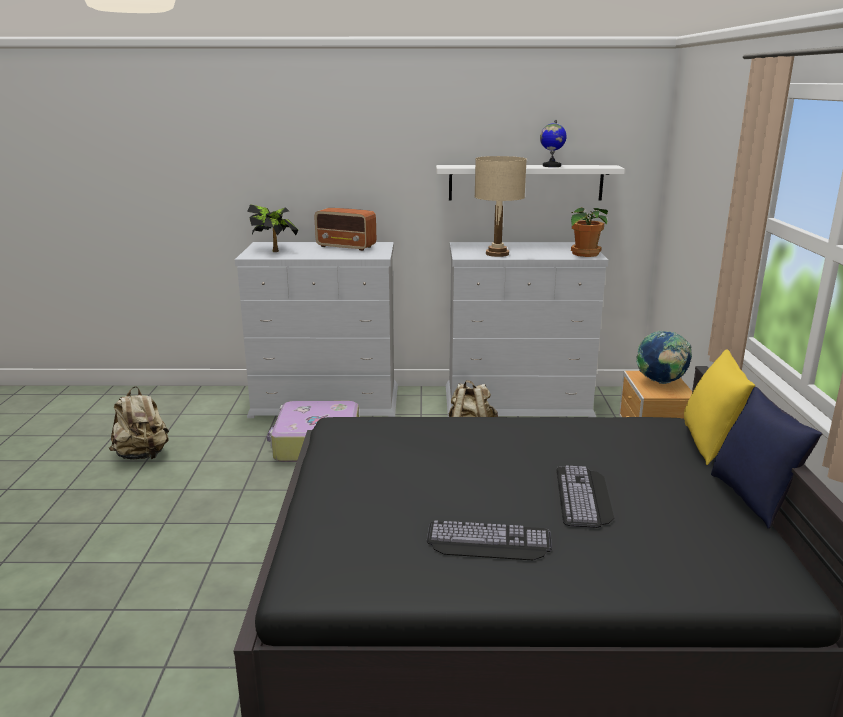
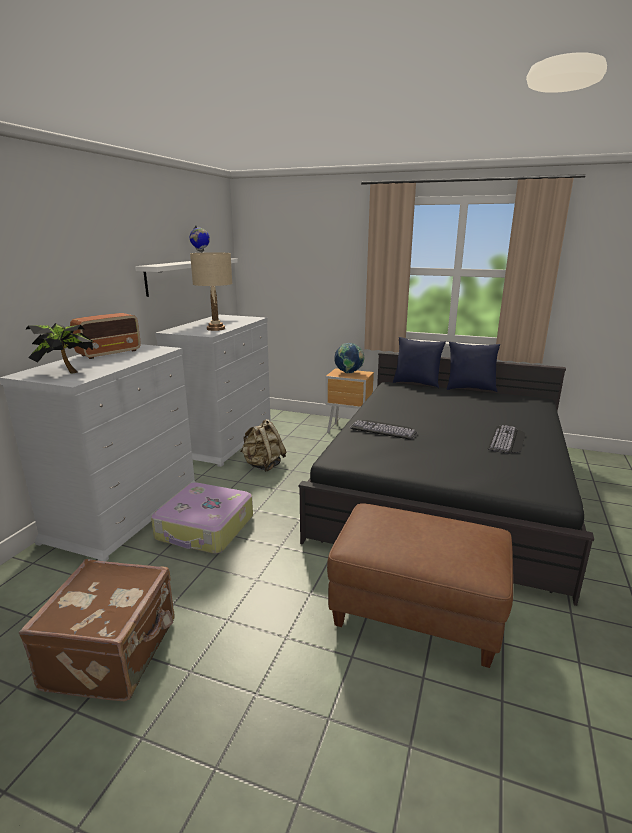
camera: 70 degrees left, 0 degrees up
(143, 455) = (114, 653): beige backpack -> brown suitcase
(209, 596) = (417, 612): none -> brown ottoman
(584, 254) = (247, 318): potted plant -> none
(585, 497) = (463, 413): keyboard -> keyboard (384, 429)
(710, 444) = (416, 383): yellow pillow -> blue pillow

